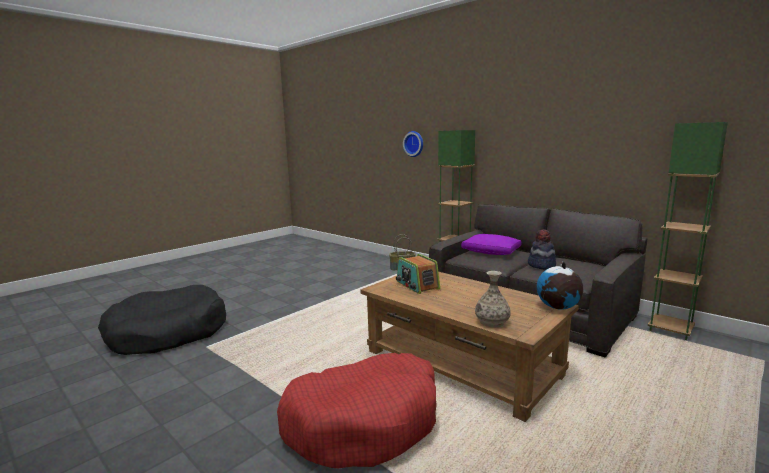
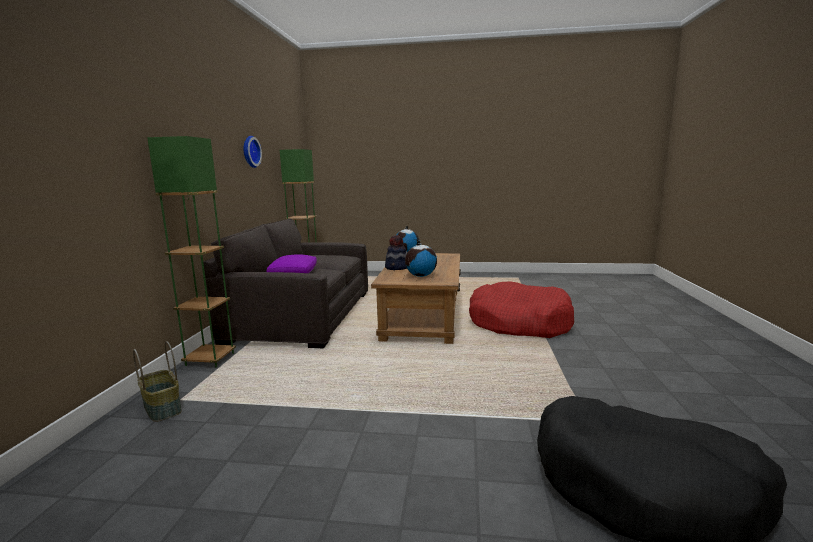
camera: 125 degrees left, 0 degrees up
(414, 144) = (63, 158): wall clock -> wall clock (250, 151)
(417, 285) = (420, 276): radio -> globe
(491, 322) = (449, 258): vase -> none
(541, 265) = (325, 261): hat -> hat (397, 268)

